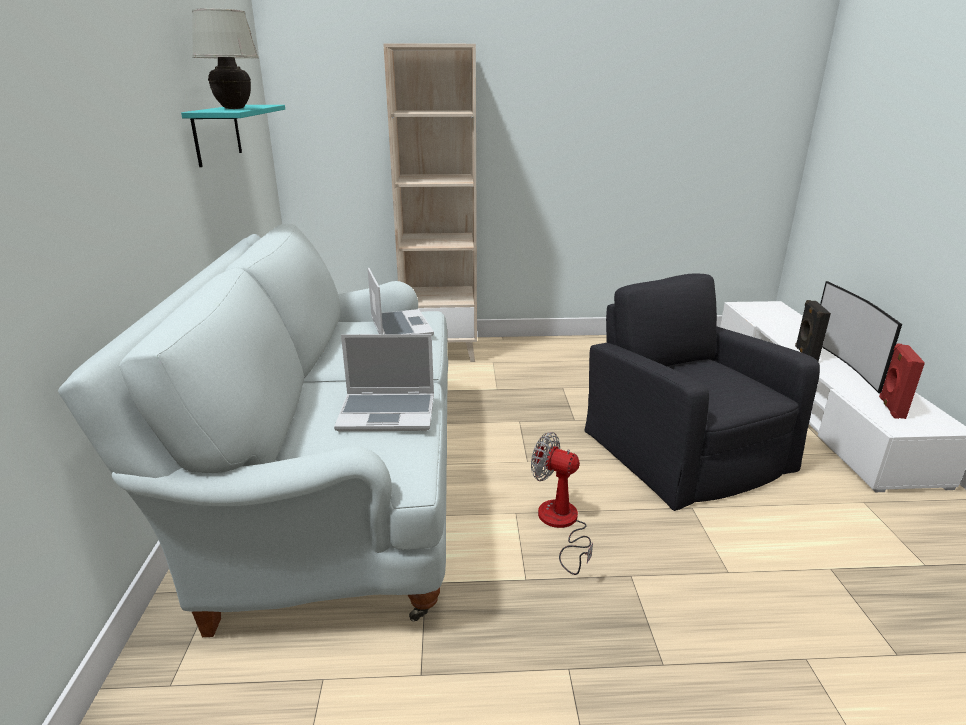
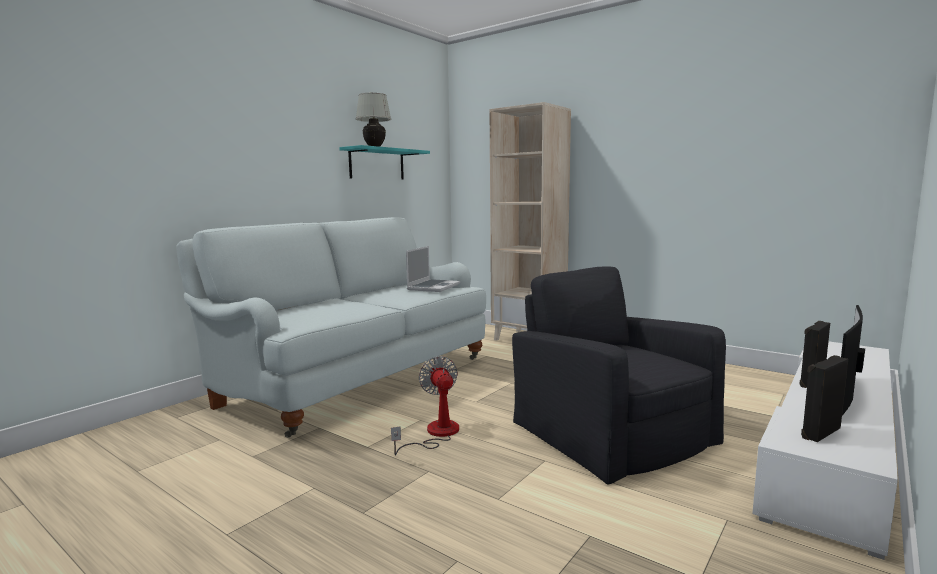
camera: 40 degrees right, 15 degrees down
(388, 413) = (337, 310): laptop -> none
(683, 448) = (610, 431): black armchair -> black armchair turned 45 degrees counterclockwise
(890, 408) = (819, 432): red speaker -> black speaker

